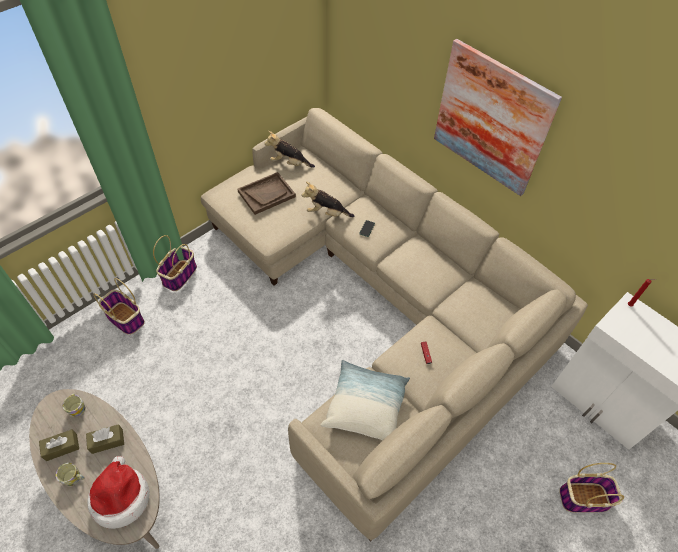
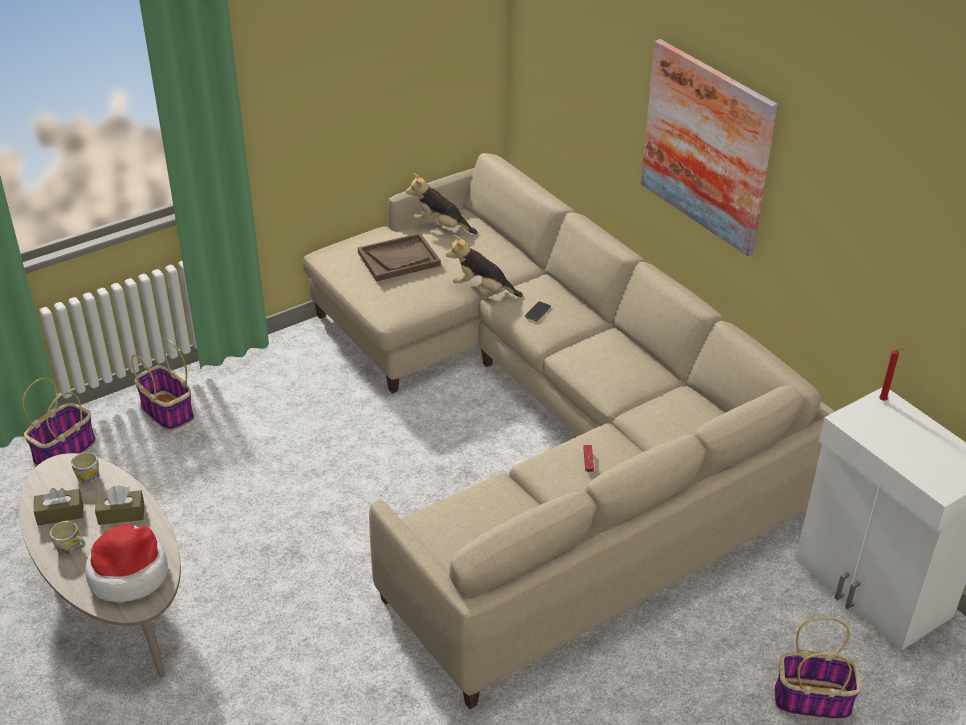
camera: 10 degrees right, 15 degrees down
(179, 275) = (255, 367): basket -> basket (65, 450)
(365, 406) = (486, 511): pillow -> none

